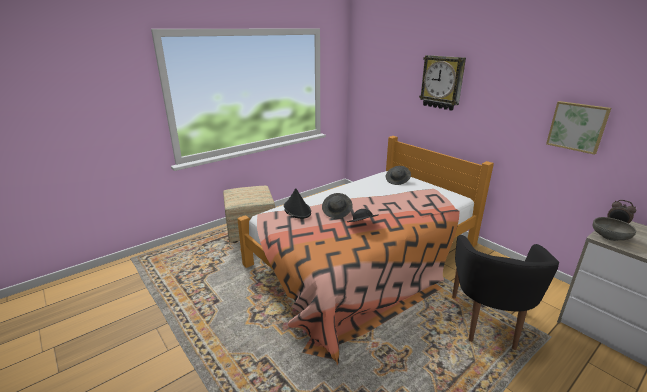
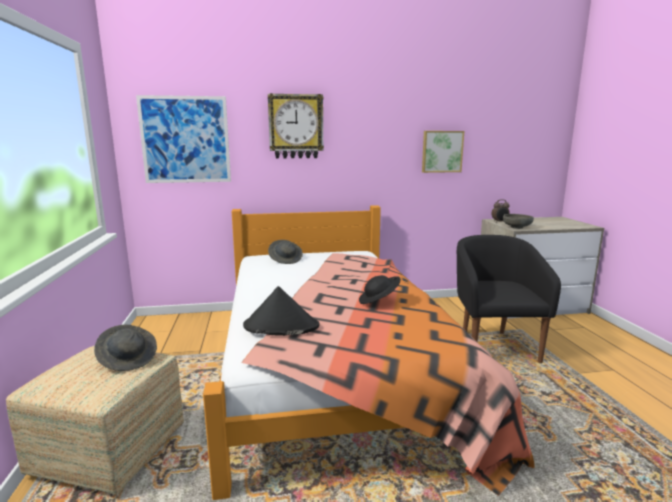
camera: 60 degrees left, 10 degrees down
(337, 212) = (324, 305): grey hat -> grey hat (128, 359)
(377, 83) = (185, 140): none -> picture
(487, 323) = (493, 346): black armchair -> black armchair turned 135 degrees counterclockwise

